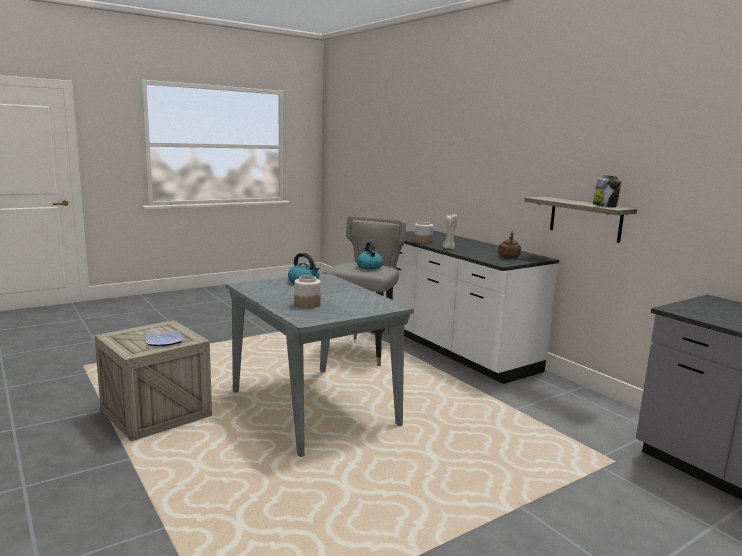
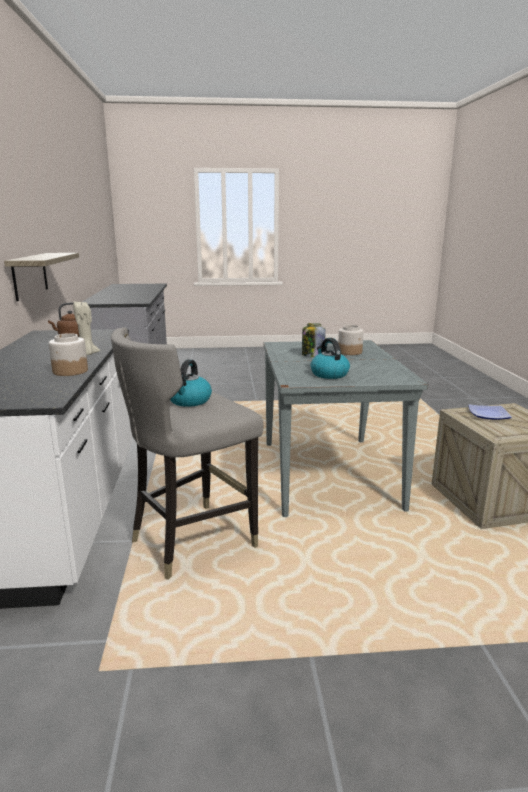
camera: 150 degrees left, 5 degrees up
(605, 206) = (55, 253): jar -> jar (312, 356)

